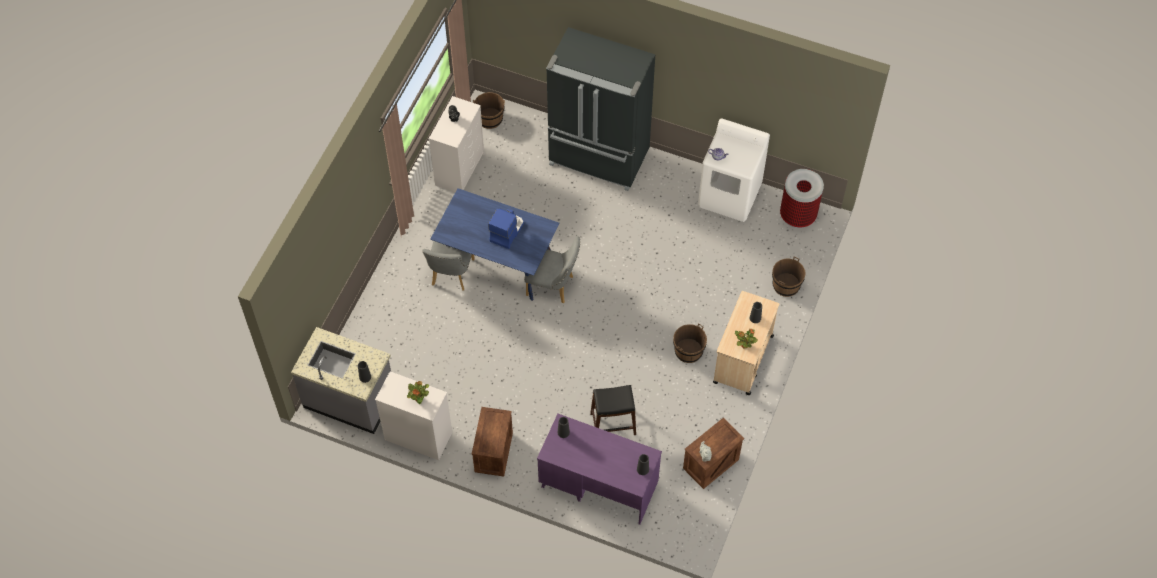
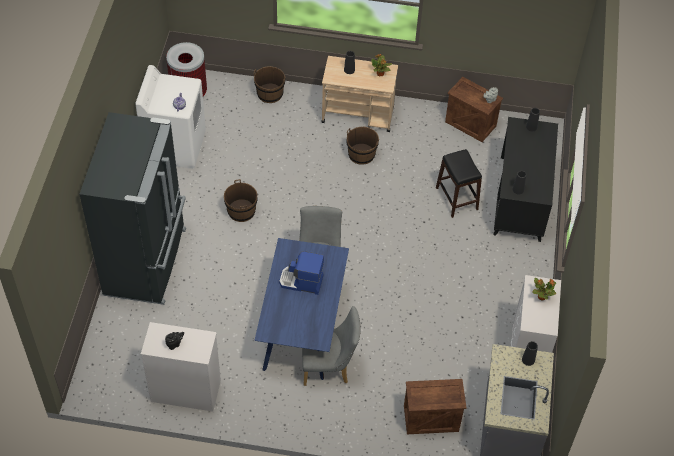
camera: 105 degrees left, 5 degrees down
(490, 118) = (107, 376): brown bucket -> brown bucket (241, 211)
(493, 452) = (519, 287): crate -> crate (430, 419)
(598, 484) = (520, 200): purple desk -> black desk

